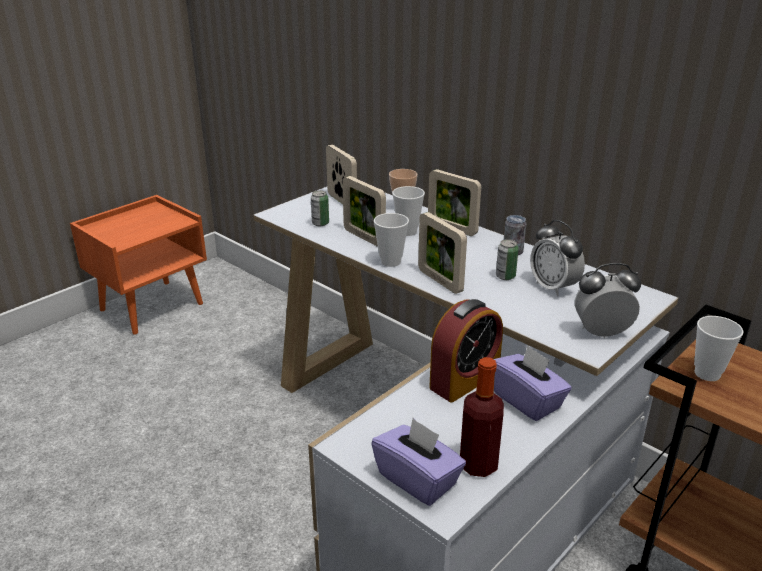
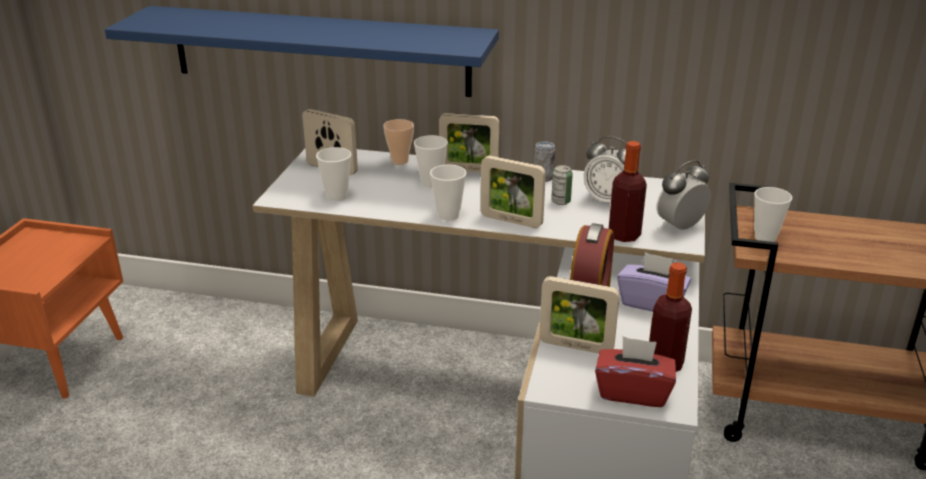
camera: 30 degrees left, 0 degrees up
(320, 223) = (337, 196): can -> cup
(361, 96) = (319, 51): none -> blue shelf
(364, 237) = (396, 199): picture frame -> picture frame (576, 346)
(418, 479) = (633, 392): purple tissue box -> red tissue box
(532, 324) = (624, 235): none -> bottle

